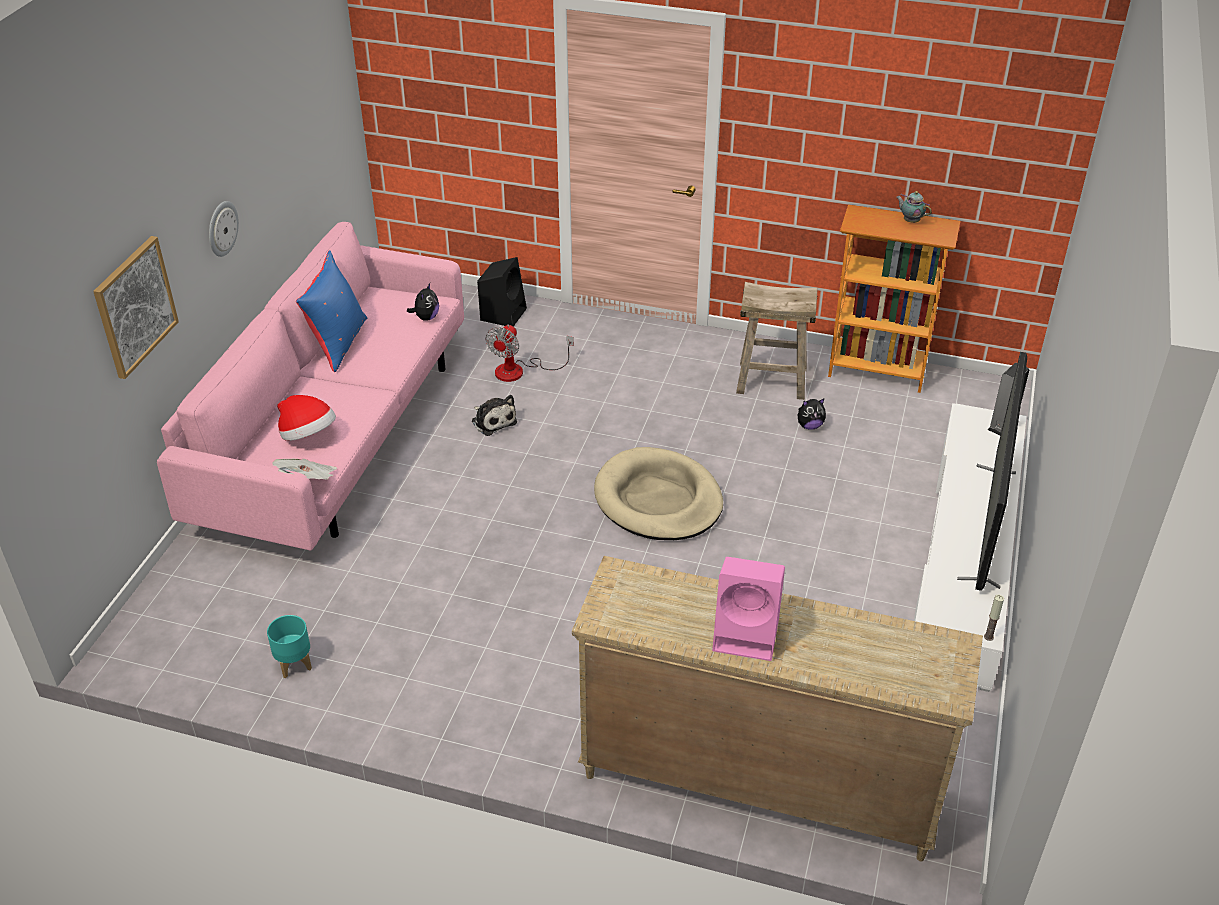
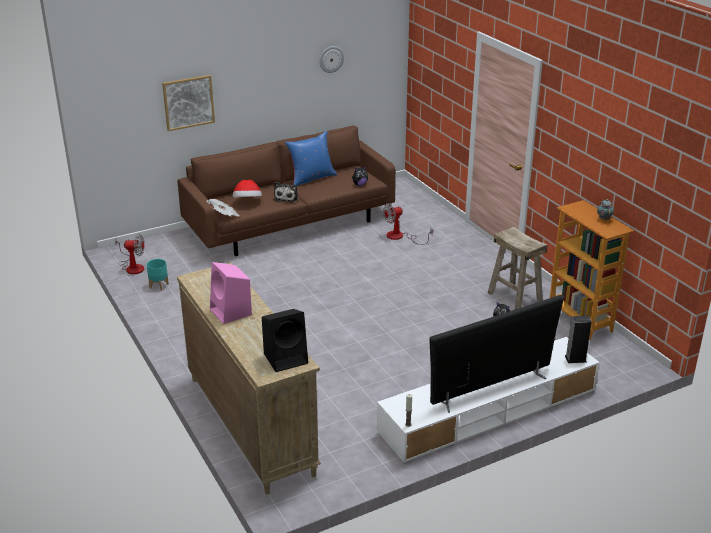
camera: 45 degrees right, 10 degrees down
(194, 660) = (132, 266): none -> fan
(221, 228) = (264, 93): wall clock -> wall clock (331, 59)
(338, 436) = (290, 224): pink sofa -> brown sofa
(493, 421) = (359, 249): plush toy -> plush toy (287, 197)
(503, 313) = (430, 213): black speaker -> black speaker (286, 358)
(658, 500) = (380, 311): beige dog bed -> none

